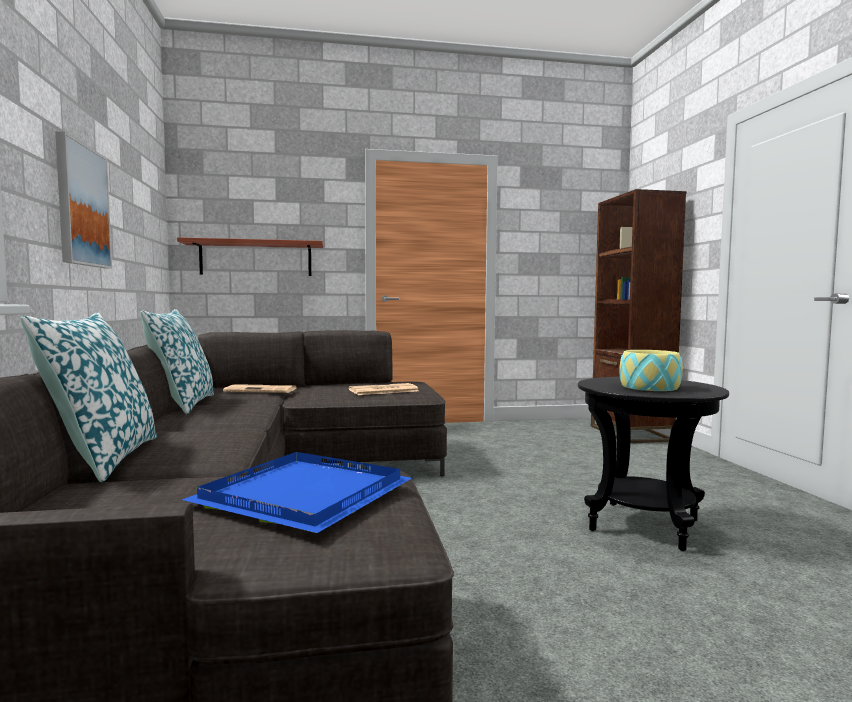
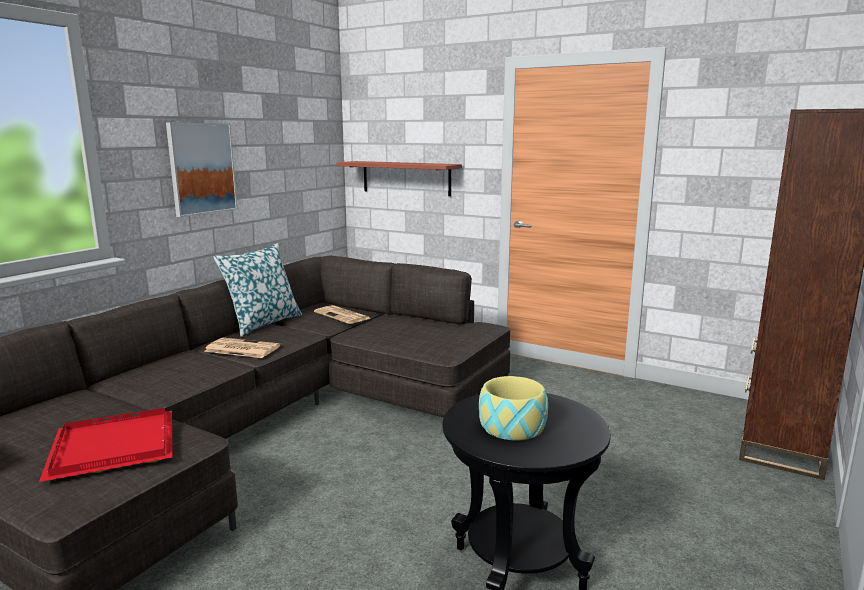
camera: 40 degrees right, 10 degrees up
(102, 458) = (120, 374): pillow -> none
(308, 495) = (115, 447): blue tray -> red tray
(383, 390) = (423, 337): newspaper -> newspaper (241, 349)

